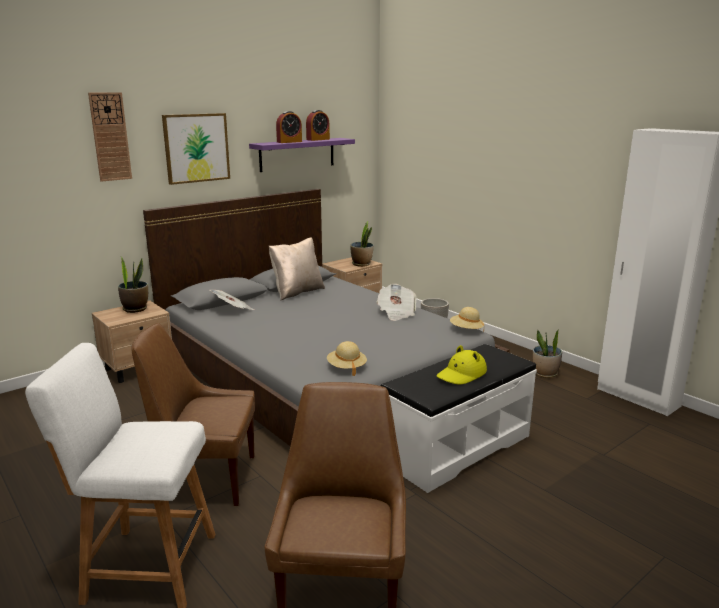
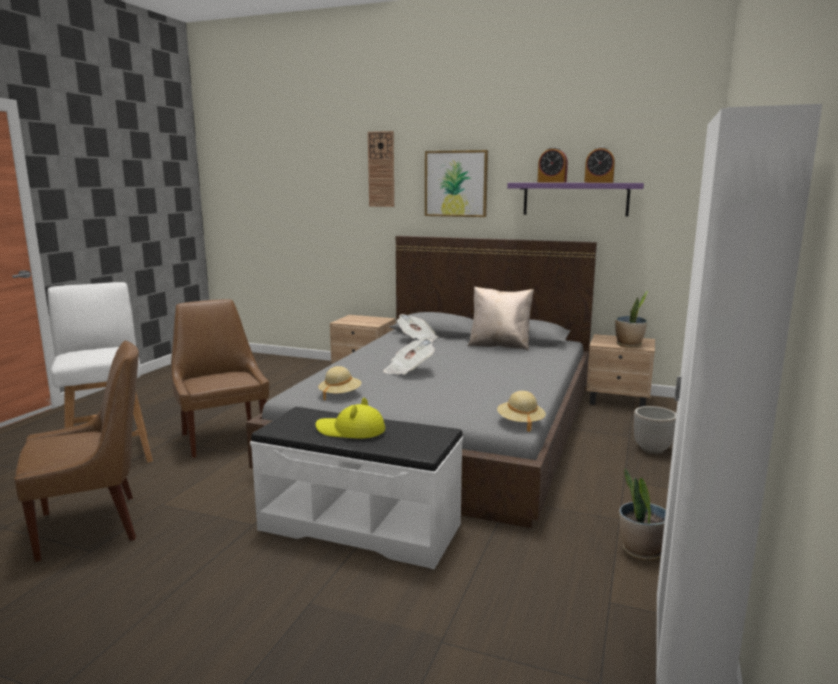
camera: 60 degrees right, 5 degrees down
(135, 309) = (371, 319): potted plant -> none
(396, 313) = (513, 386): newspaper -> newspaper (408, 370)

